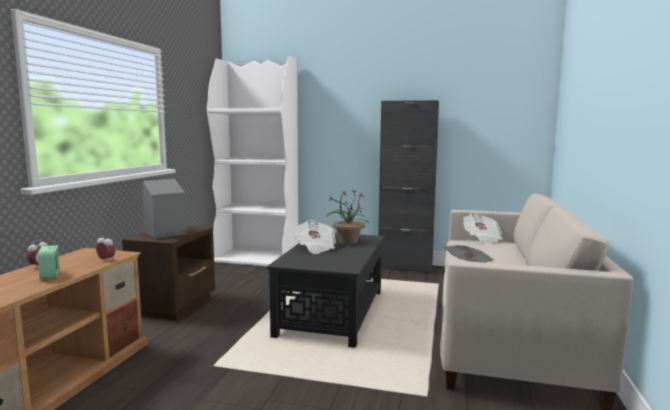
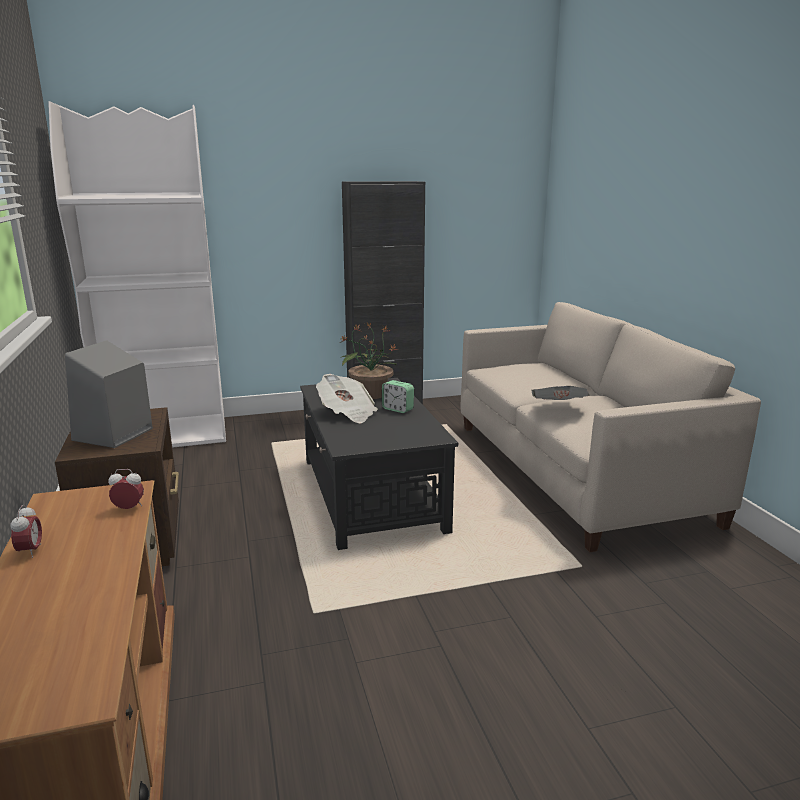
camera: 30 degrees left, 10 degrees up
(50, 275) = (90, 562): alarm clock -> alarm clock (397, 409)
(482, 239) = (512, 364): newspaper -> none

